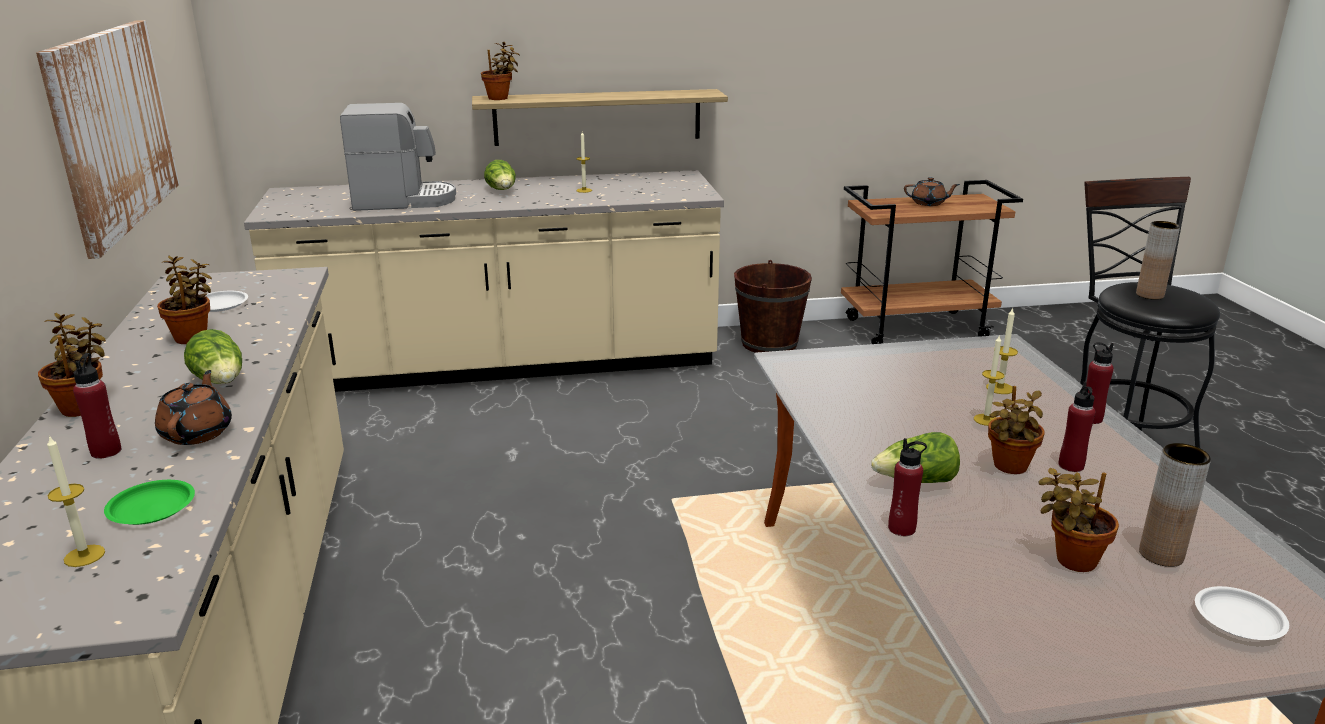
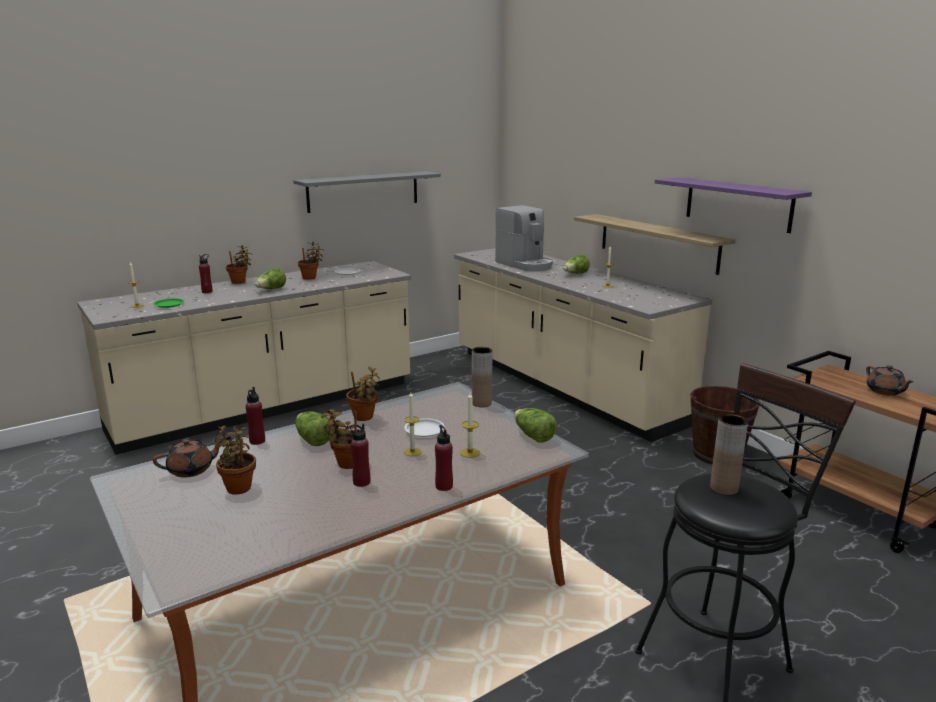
camera: 65 degrees right, 5 degrees down
(113, 129) = (363, 191): picture -> grey shelf
(198, 432) = (226, 297): brown teapot -> brown teapot (191, 470)
(500, 98) = (598, 217): potted plant -> potted plant (364, 418)
(715, 45) = (738, 204): none -> purple shelf
(963, 348) = (533, 436): none -> lettuce
(1161, 555) = (255, 514): brown vase -> brown vase (481, 403)
(1239, 618) = (188, 539): white plate -> white plate (424, 430)

